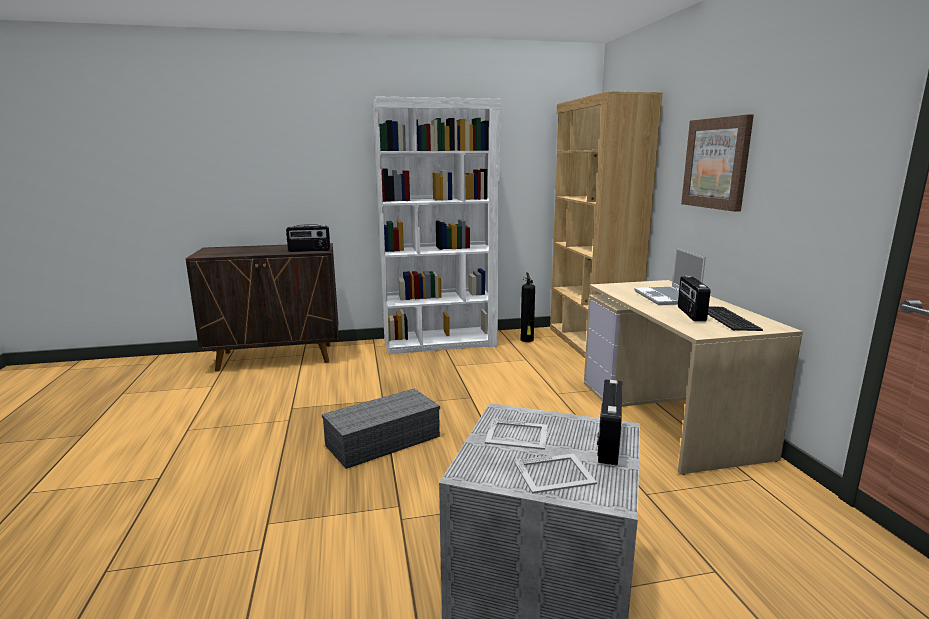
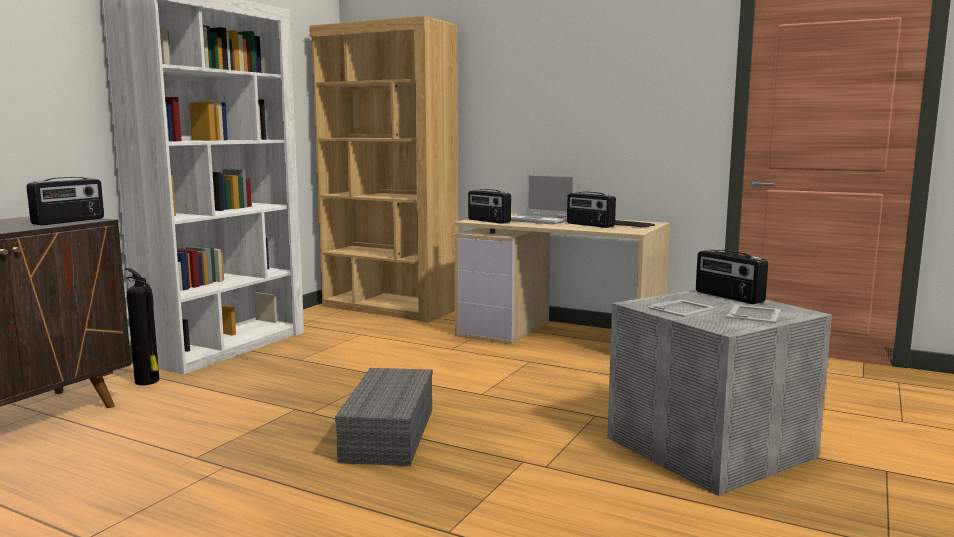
camera: 50 degrees left, 5 degrees down
(527, 340) = (323, 320): fire extinguisher -> fire extinguisher (148, 382)
(618, 289) = (488, 221): none -> radio
(716, 163) = (545, 93): picture -> none

